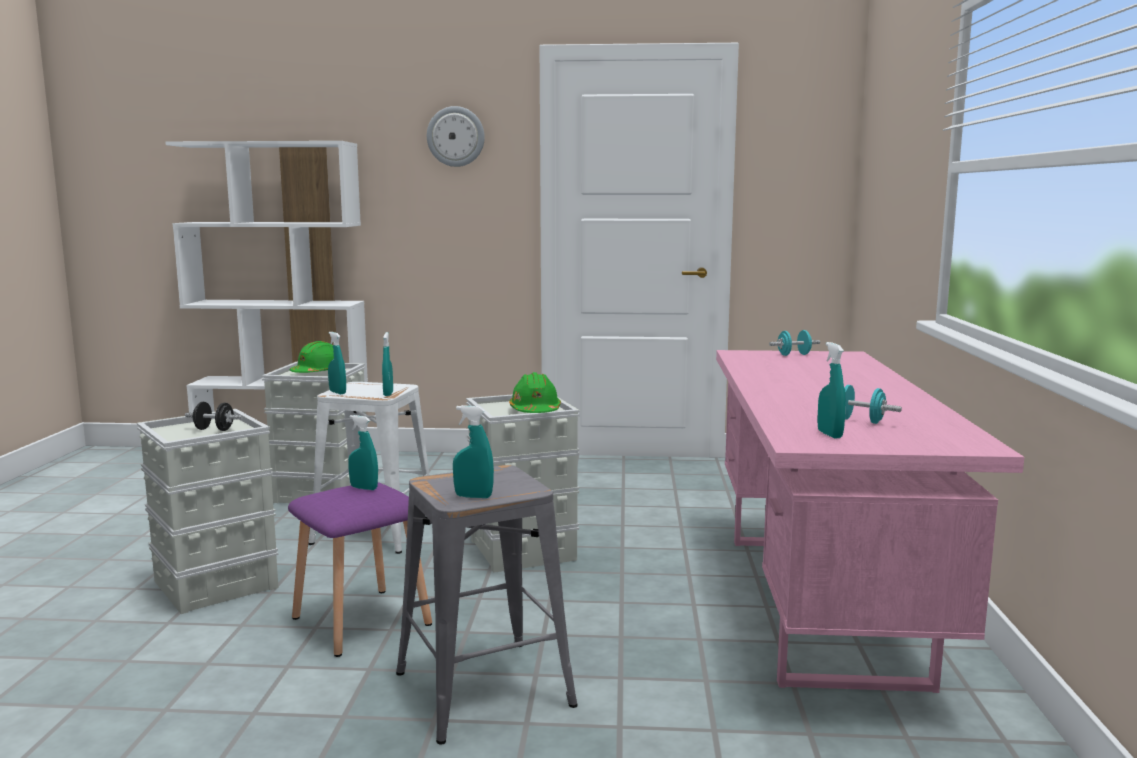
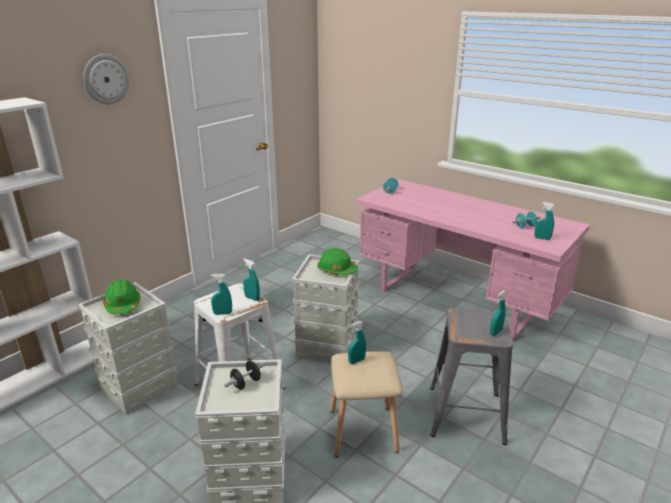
camera: 55 degrees left, 15 degrees up
(363, 621) = (364, 430): purple stool -> beige stool

